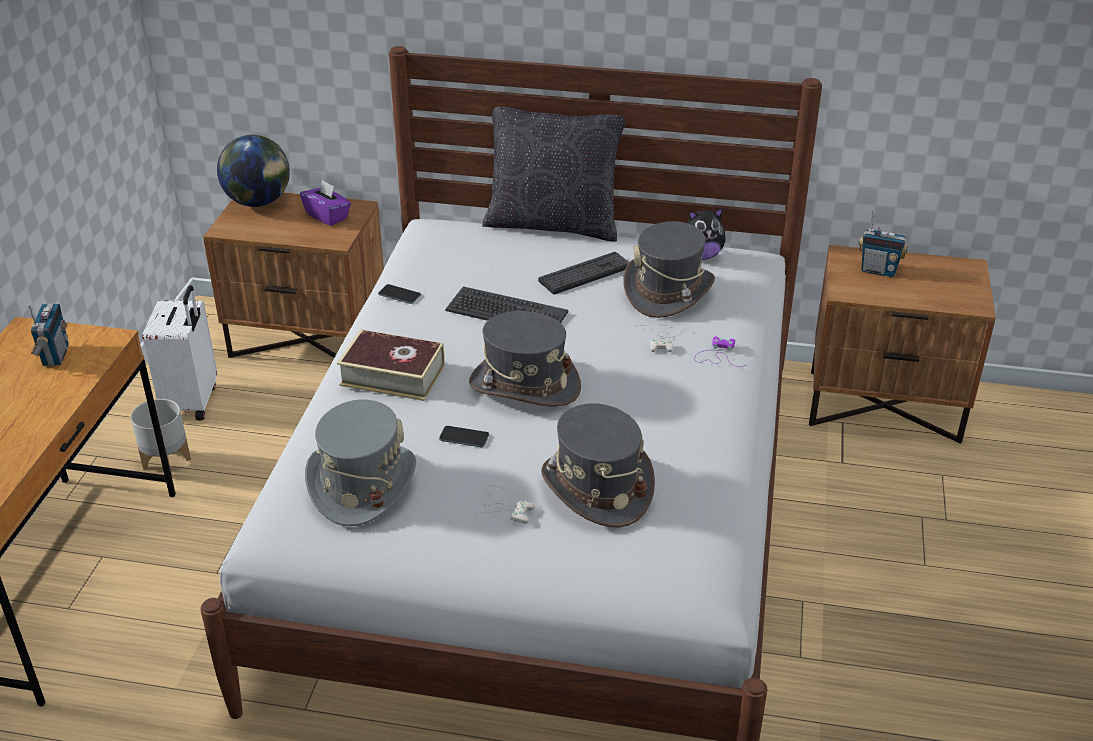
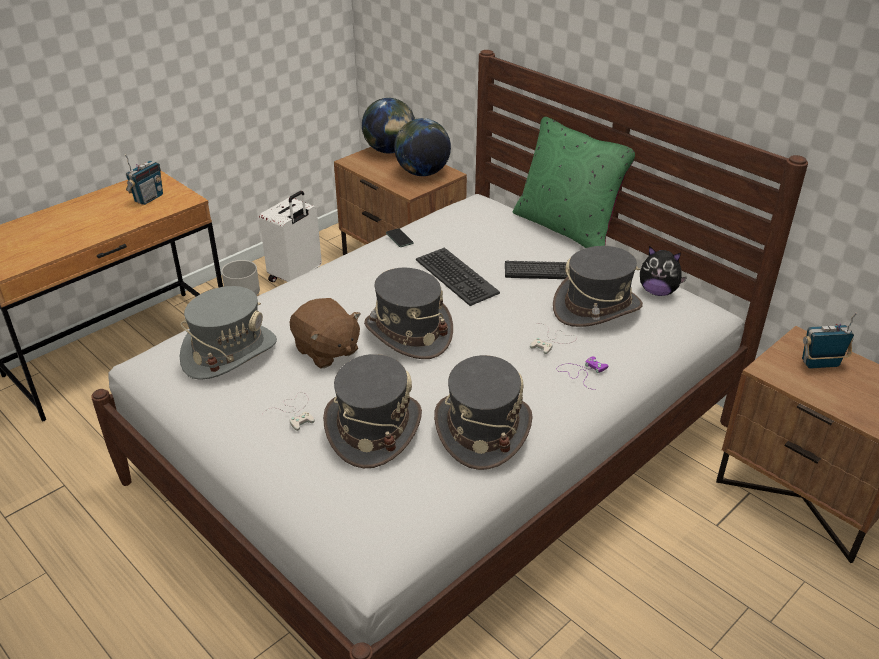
camera: 35 degrees right, 0 degrees up
(327, 216) = (422, 173): purple tissue box -> globe
(392, 375) = (331, 289): book -> none
(464, 437) = (326, 351): phone -> brown plush toy
(553, 224) = (567, 228): black pillow -> green pillow
(692, 443) = (482, 430): none -> grey hat
(878, 270) = (820, 364): radio -> radio turned 120 degrees clockwise

